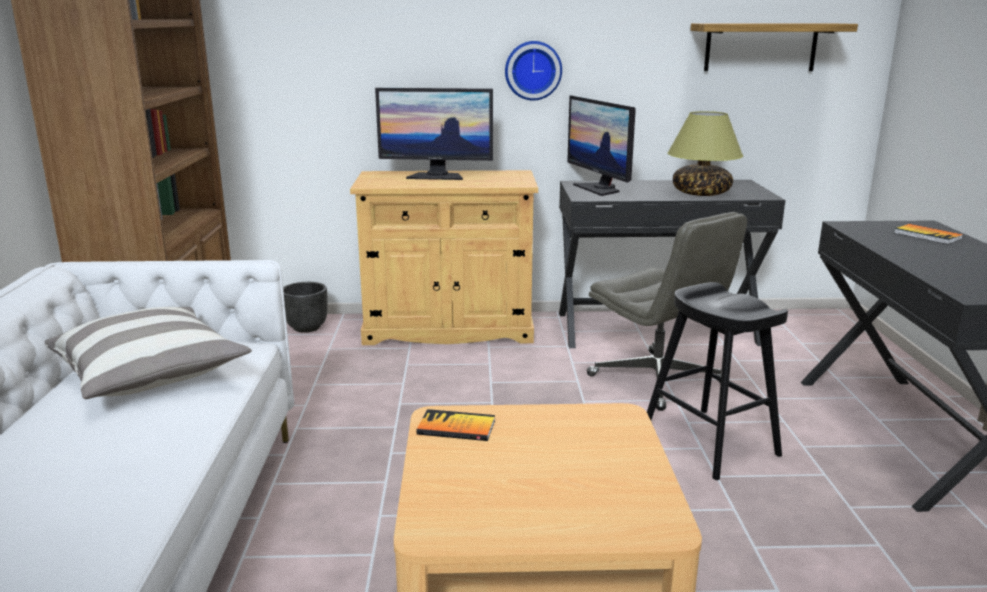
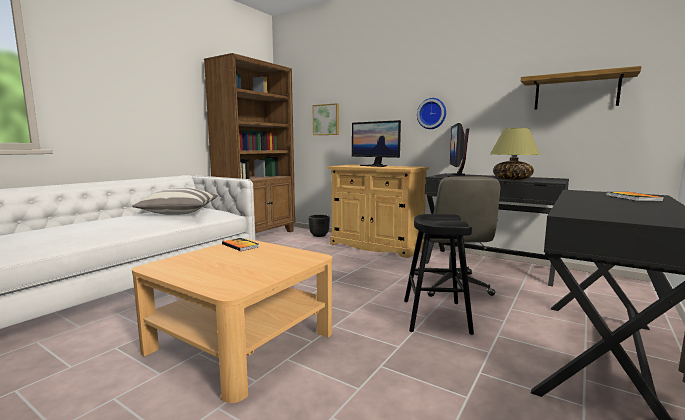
camera: 35 degrees right, 10 degrees down
(287, 73) = (326, 119): none -> picture

